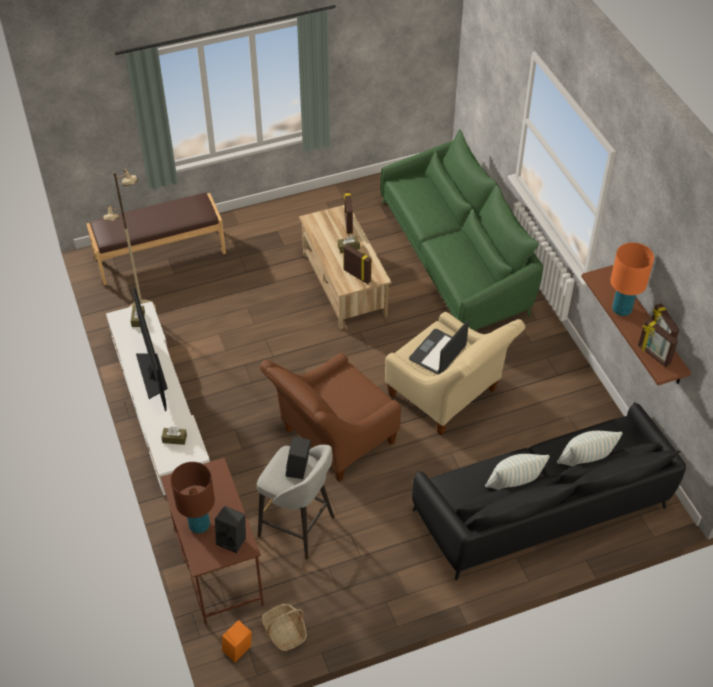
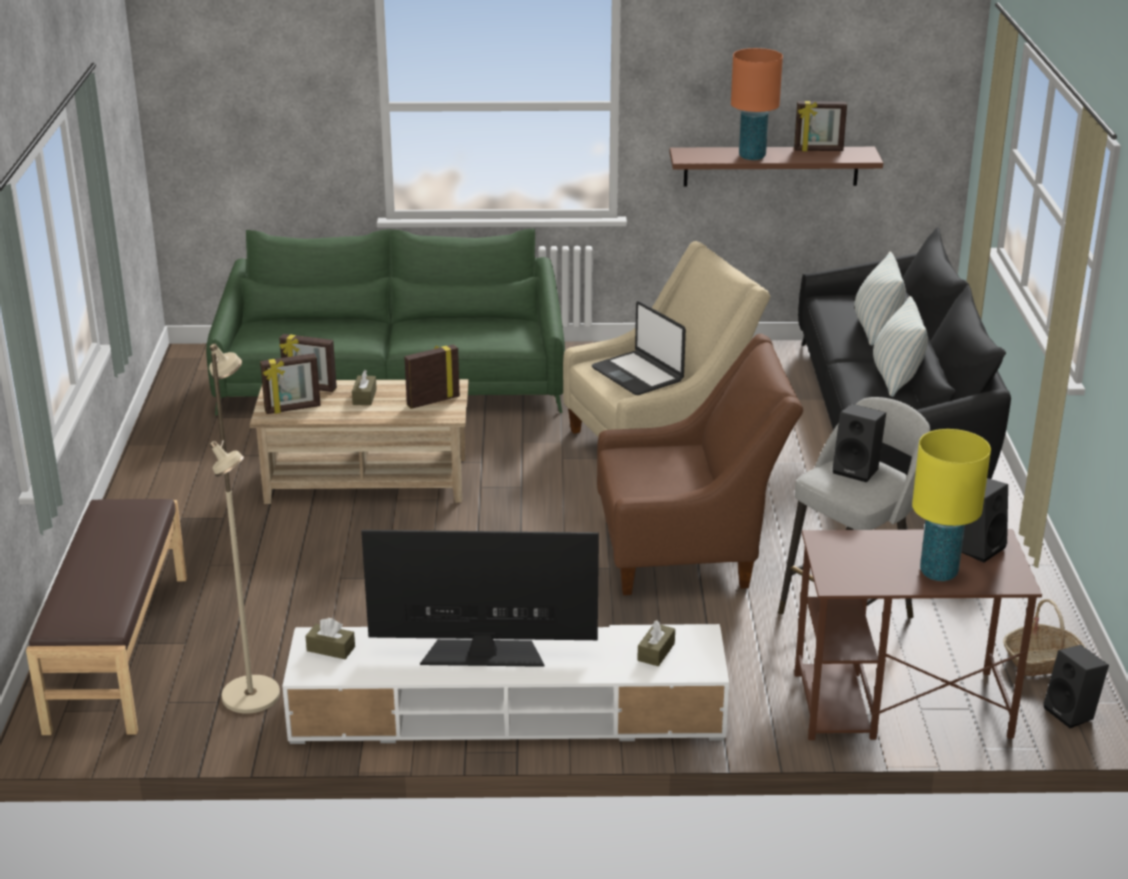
camera: 70 degrees left, 20 degrees down
(199, 525) = (939, 572): brown table lamp -> yellow table lamp
(238, 651) = (1072, 713): orange speaker -> black speaker
(332, 440) = (689, 552): brown armchair -> brown armchair turned 75 degrees counterclockwise
(653, 355) = (838, 156): picture frame -> picture frame (293, 409)

